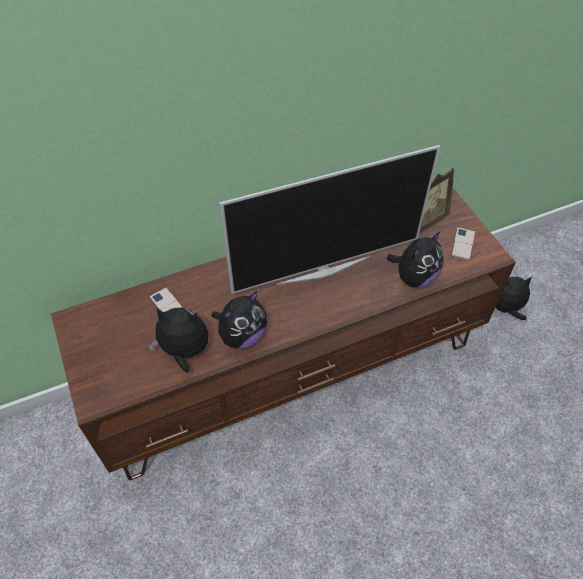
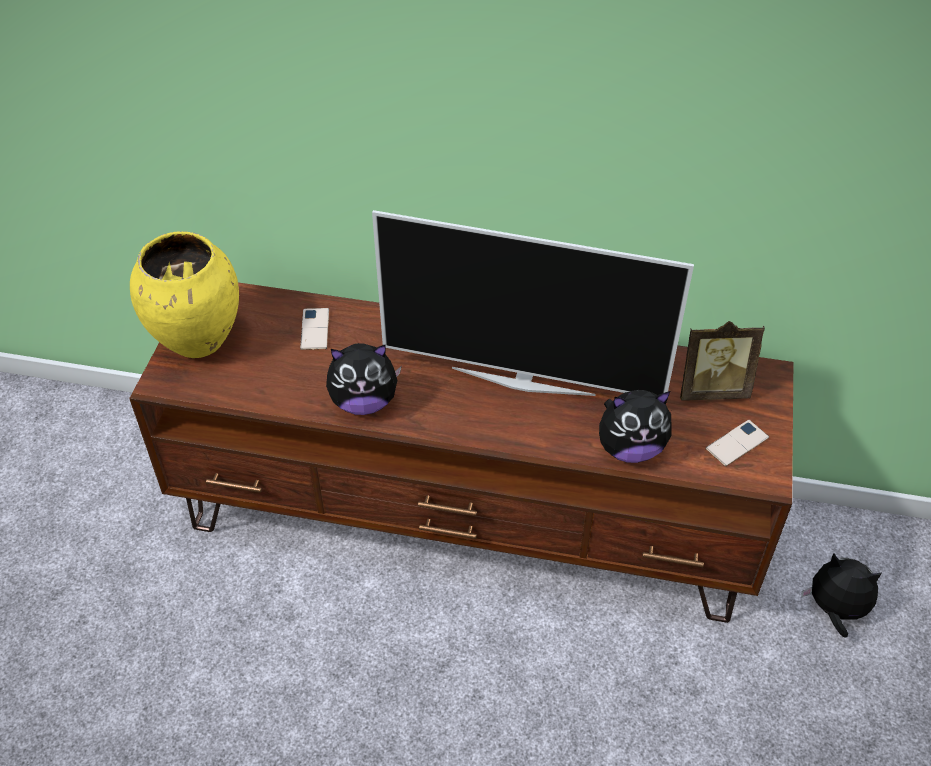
camera: 35 degrees right, 5 degrees down
(95, 357) = (199, 341): none -> yellow vase
(184, 351) = (290, 385): plush toy -> none

